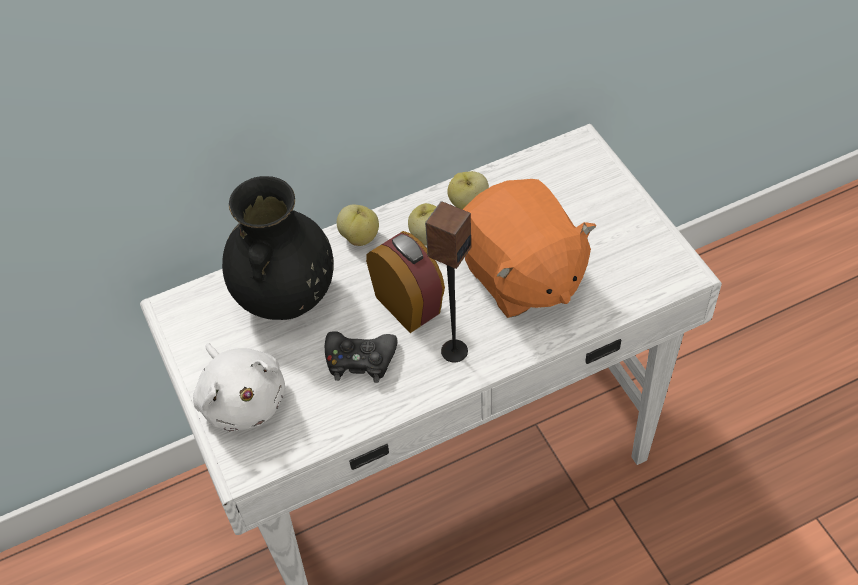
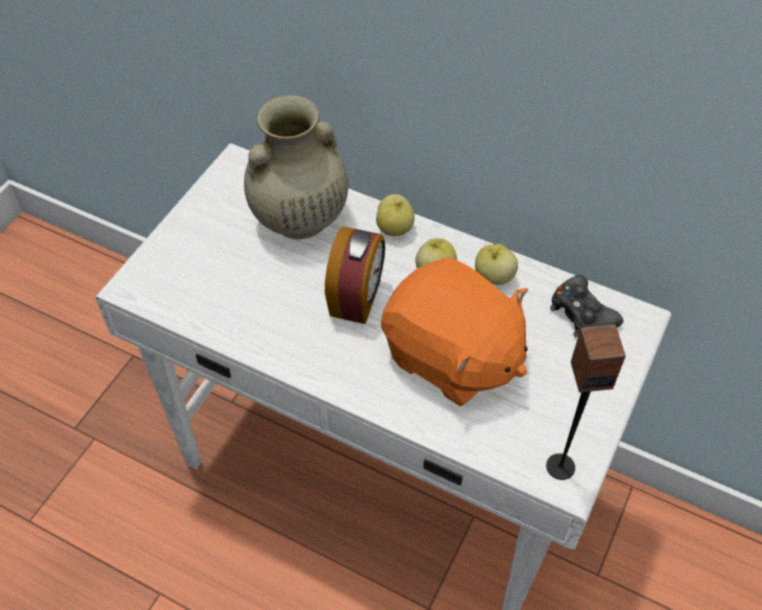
camera: 50 degrees right, 0 degrees up
(242, 399) = (189, 251): white plush toy -> none
(286, 298) = (298, 220): black vase -> beige vase
(360, 360) = (278, 299): black game controller -> black game controller (582, 313)
(454, 350) = (336, 355): speaker -> speaker (560, 466)
(521, 275) = (452, 357): orange plush toy -> orange plush toy turned 75 degrees counterclockwise

